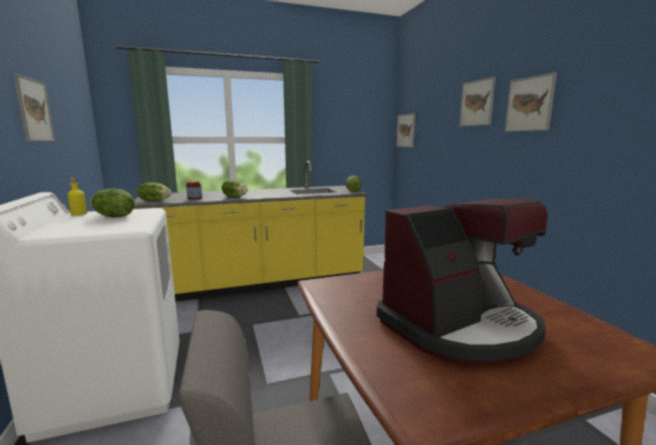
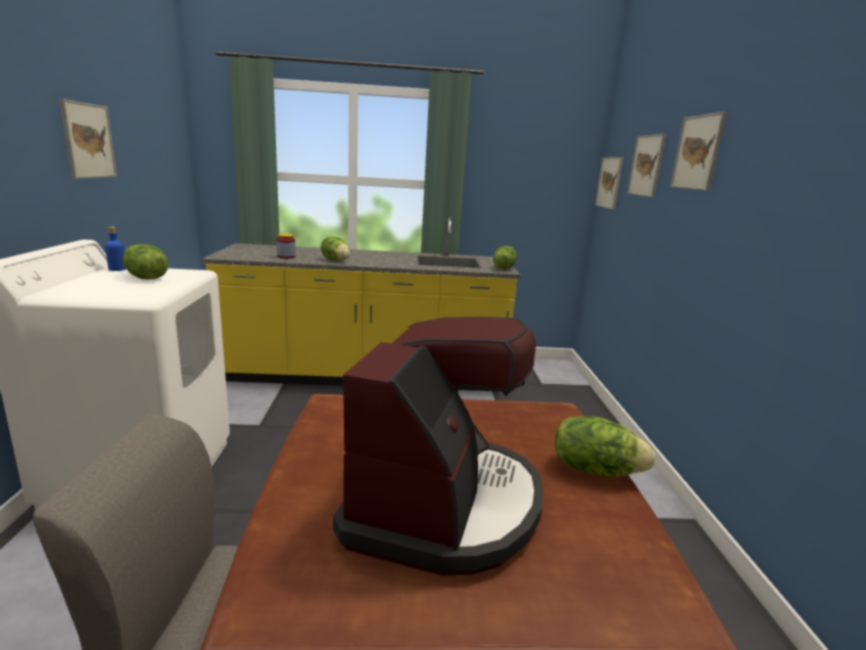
camera: 15 degrees right, 5 degrees up
(79, 214) = (117, 269): yellow bottle -> blue bottle
(154, 201) = (237, 255): lettuce -> lettuce (595, 469)
(459, 326) = (443, 504): coffee machine -> coffee machine turned 60 degrees counterclockwise
(529, 104) = (763, 165): picture -> picture (646, 165)

